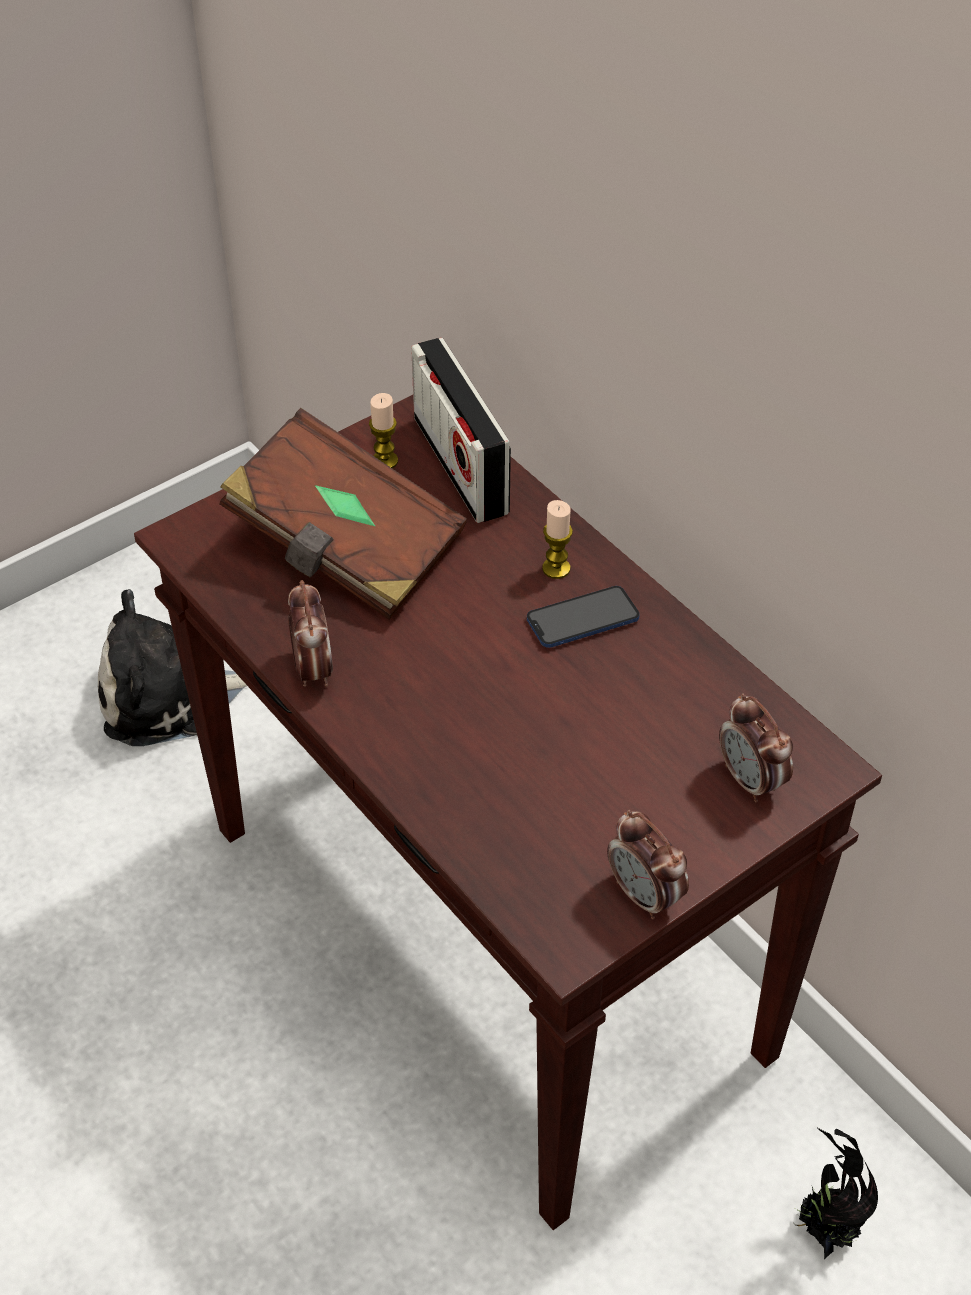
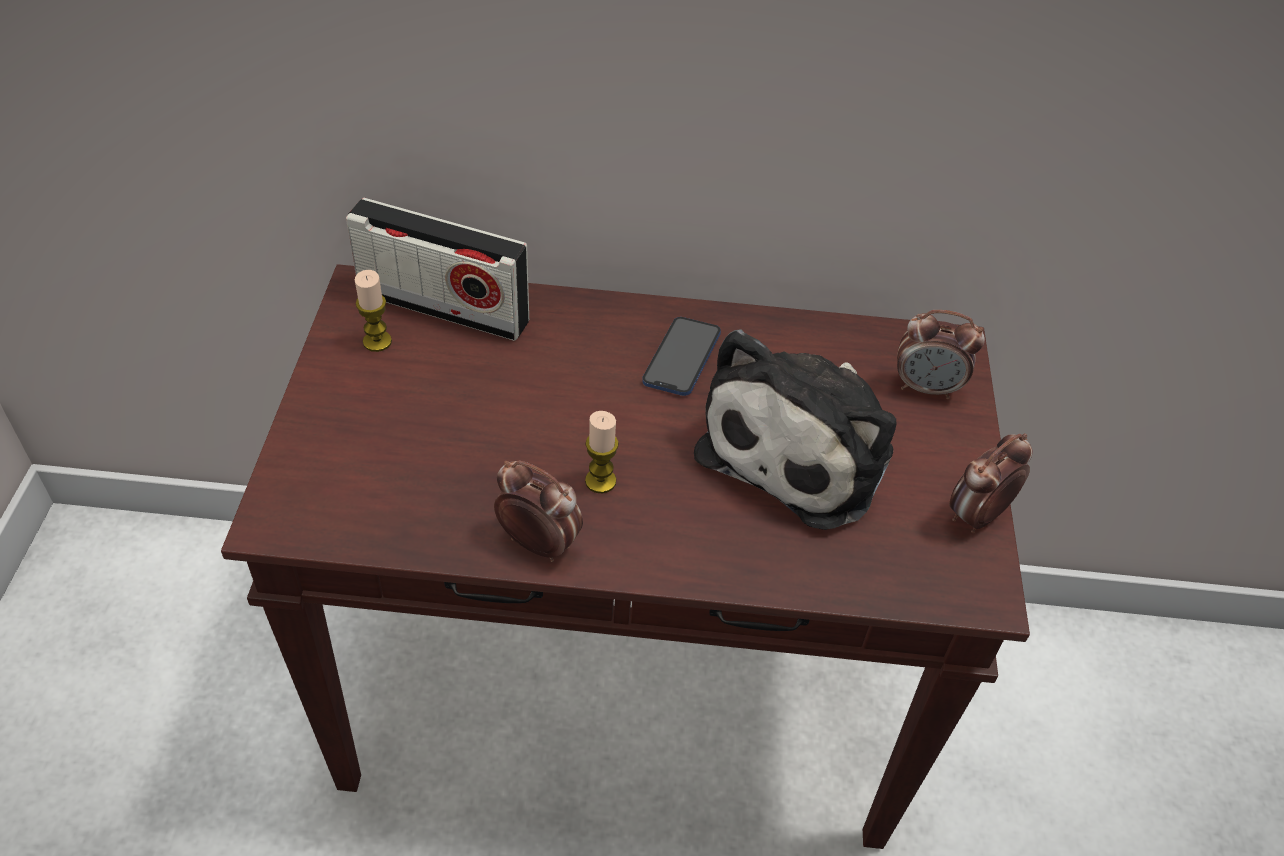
camera: 50 degrees left, 0 degrees up
(169, 696) = (167, 721): plush toy -> plush toy (802, 448)
(345, 547) = (434, 429): brown book -> none
(556, 568) = (615, 335): candle -> candle (600, 481)
(645, 896) = (976, 516): alarm clock -> alarm clock turned 135 degrees clockwise
(824, 1227) = (1004, 693): potted plant -> none

